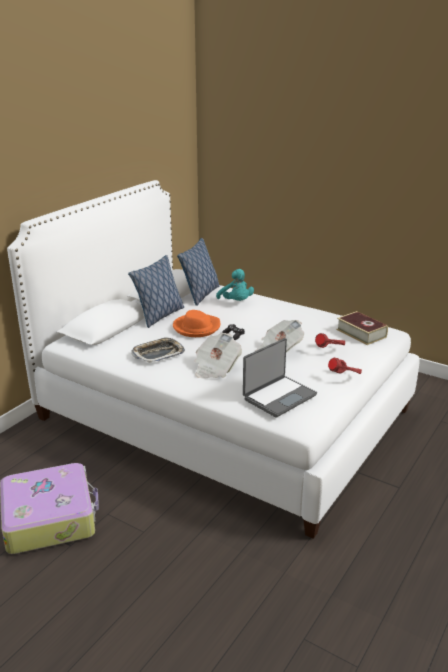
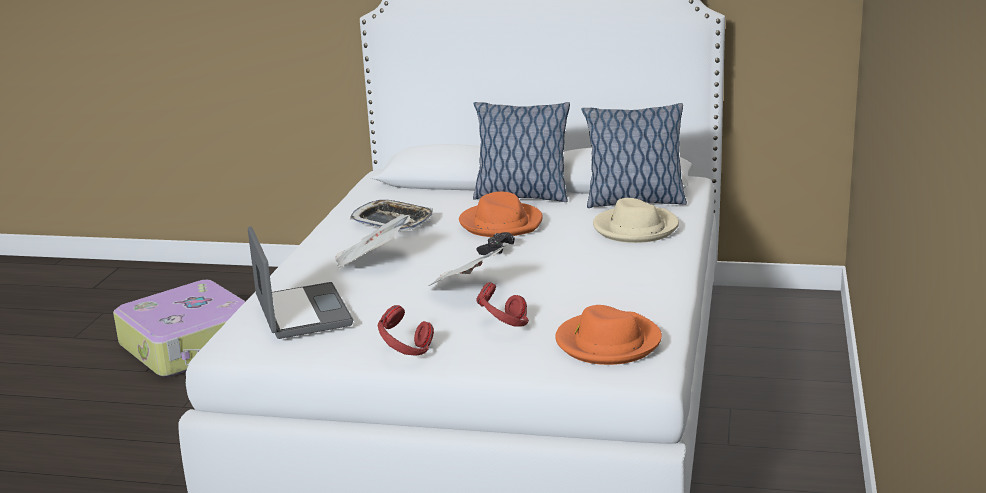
camera: 70 degrees right, 5 degrees down
(236, 302) = (635, 228): turquoise plush toy -> beige hat
(279, 396) = (301, 313): laptop -> laptop turned 135 degrees counterclockwise
(361, 333) = (608, 343): book -> orange hat

